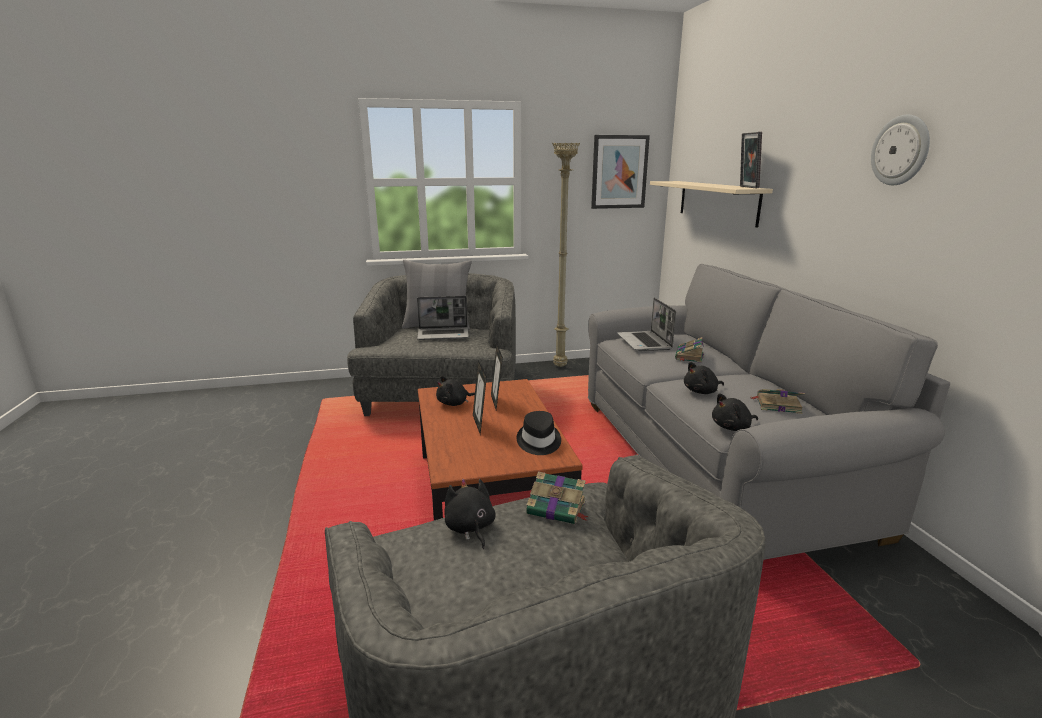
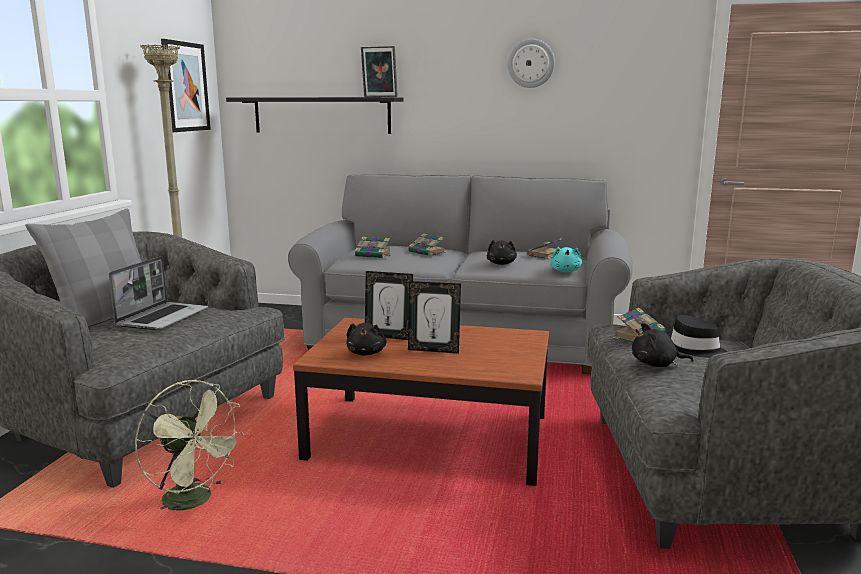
camera: 65 degrees left, 5 degrees down
(360, 442) = (195, 501): none -> green fan
(538, 441) = (495, 336): black hat -> black hat (694, 349)
(645, 342) = (373, 255): laptop -> book
(717, 202) = (322, 115): beige shelf -> black shelf
(732, 427) = (566, 271): black plush toy -> turquoise plush toy

